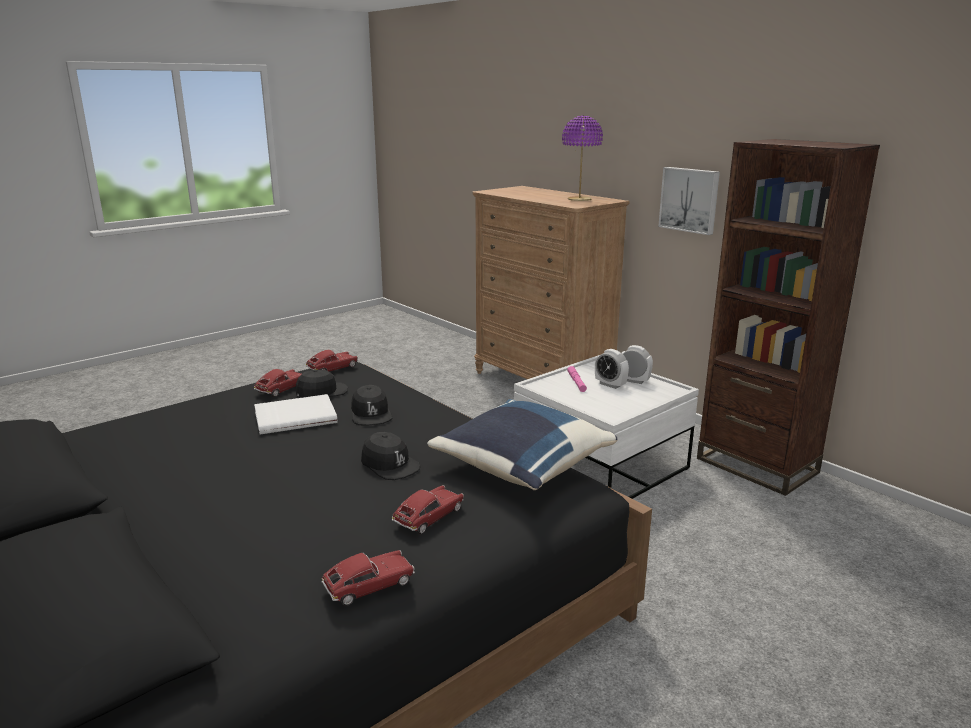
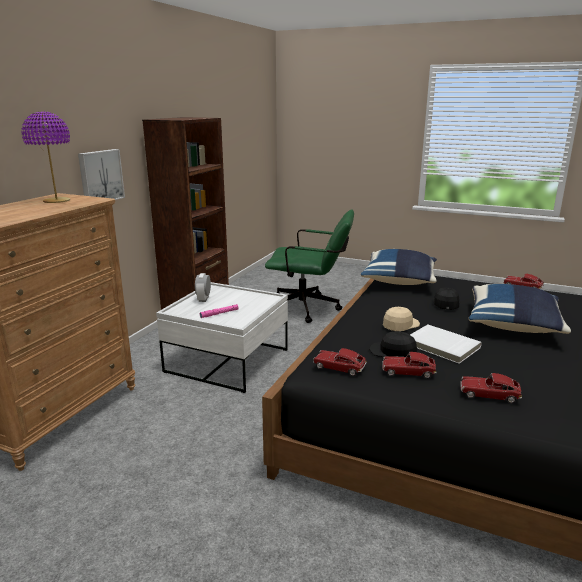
camera: 115 degrees left, 0 degrees up
(265, 481) = (513, 326): none -> blue pillow
(371, 414) = (400, 325): black cap -> beige cap
(429, 517) = (469, 287): toy car -> toy car (489, 394)
(610, 384) = (216, 304): alarm clock -> none
(787, 582) = (309, 309): none -> green office chair

